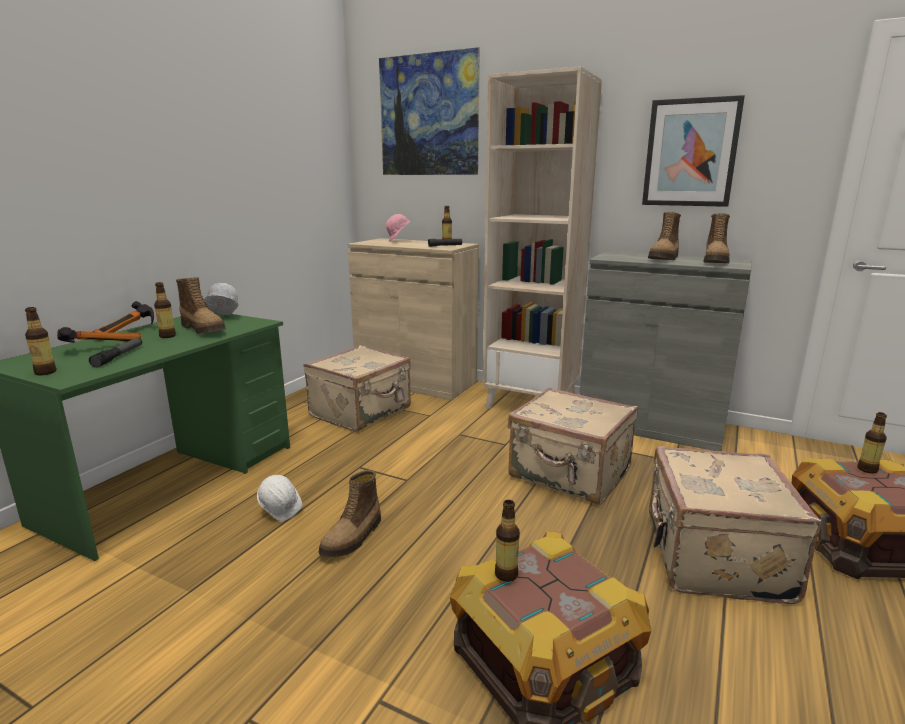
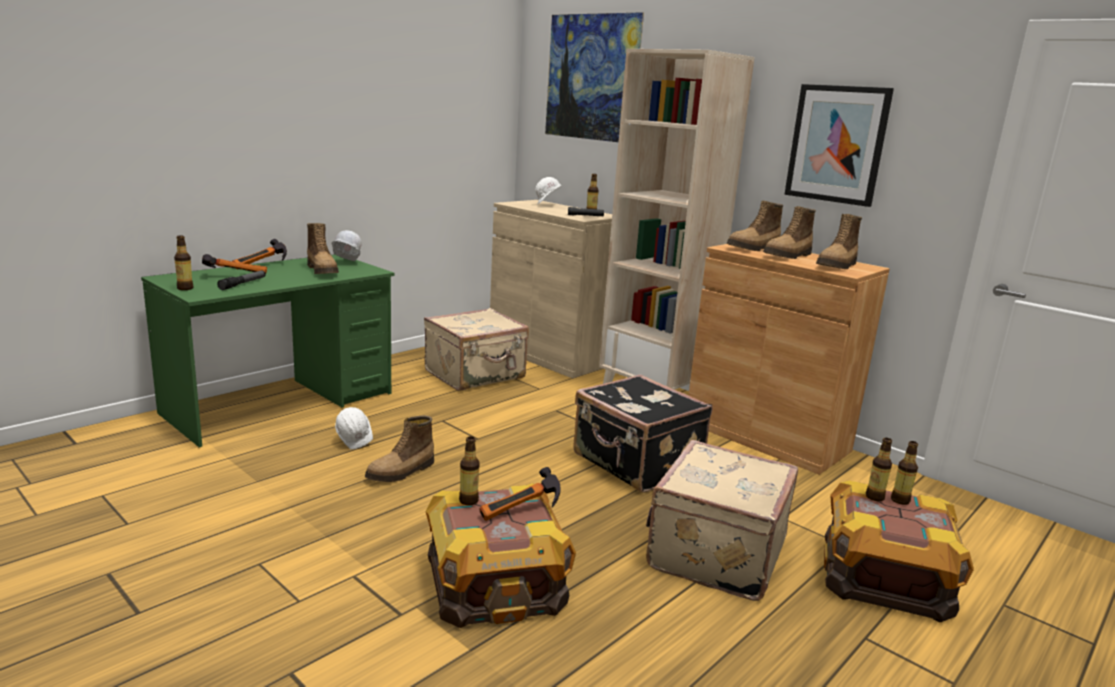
camera: 15 degrees right, 0 degrees up
(167, 336) = (290, 272): bottle -> bottle (874, 497)
(399, 241) = (547, 205): pink hard hat -> white hard hat
(569, 475) = (636, 463): beige suitcase -> black suitcase
(572, 575) = (522, 513): none -> hammer
(627, 256) = (754, 249): none -> boot
(650, 424) = (766, 436): grey cabinet -> brown cabinet

